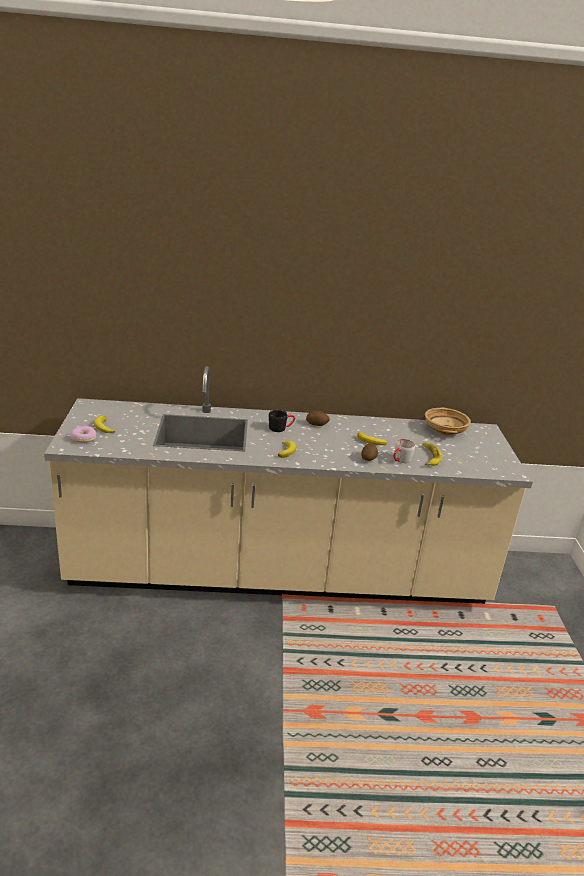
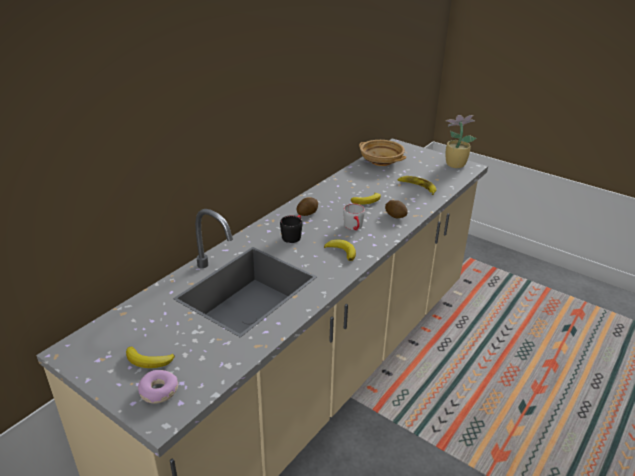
camera: 50 degrees left, 5 degrees up
(400, 460) = (412, 202): grey mug -> grey mug (354, 227)
(502, 464) = (454, 164): none -> potted plant

